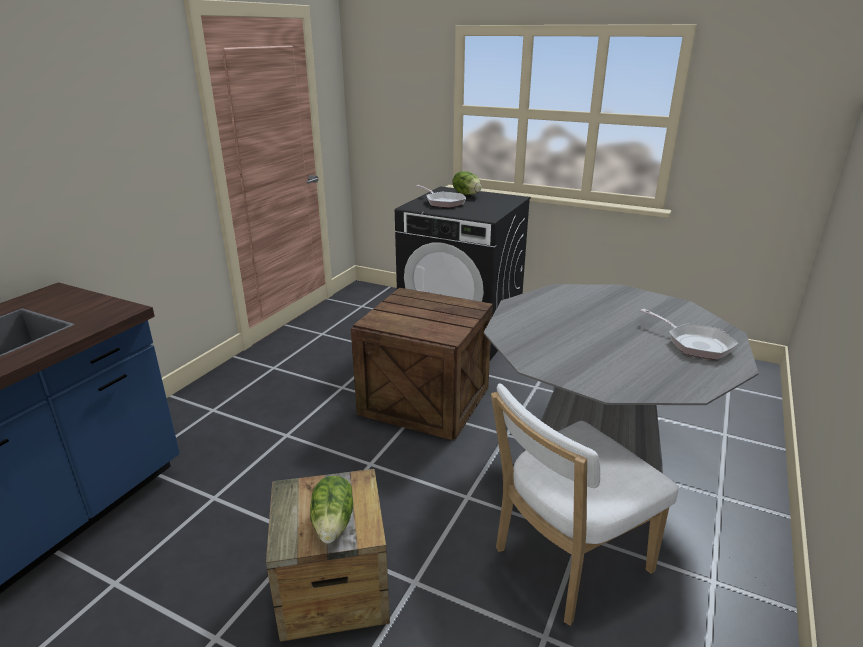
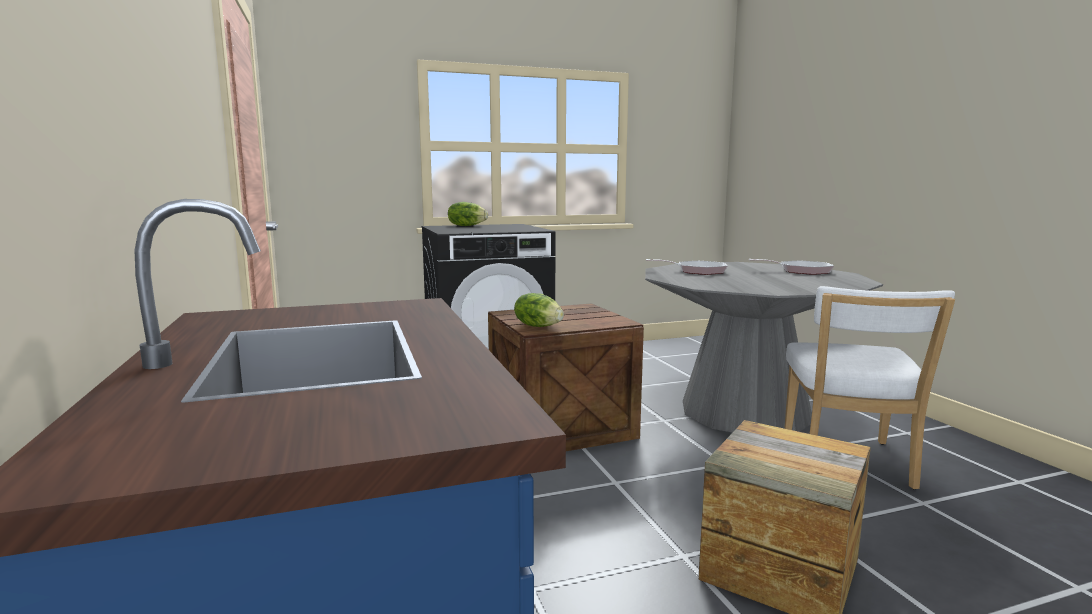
camera: 45 degrees left, 15 degrees down
(334, 523) = (815, 455): lettuce -> lettuce (538, 326)
(443, 202) = (466, 229): frying pan -> frying pan (697, 271)

